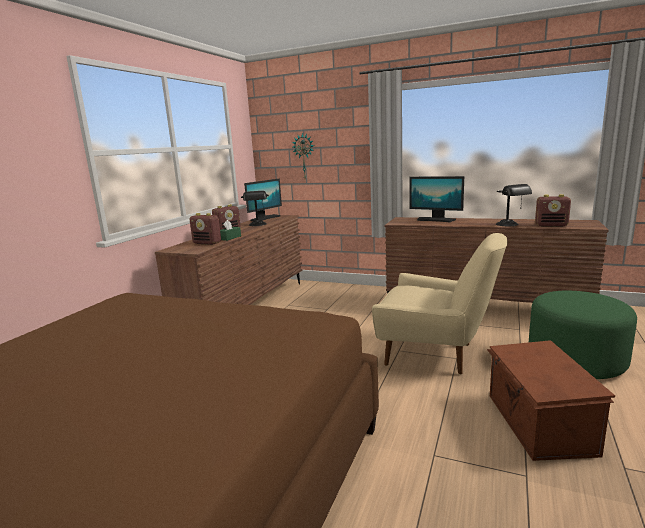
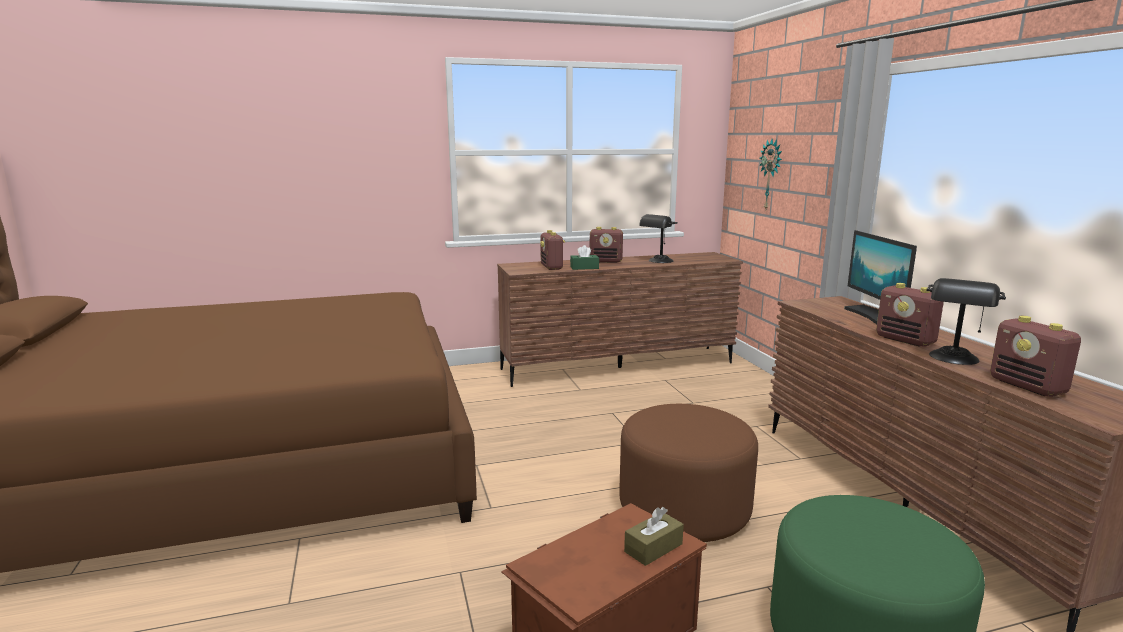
camera: 50 degrees right, 0 degrees up
(265, 218) = (695, 255): monitor -> none
(435, 354) = (684, 509): beige armchair -> brown ottoman
(477, 224) = (906, 340): none -> radio
(548, 353) = (653, 548): none -> brown tissue box

